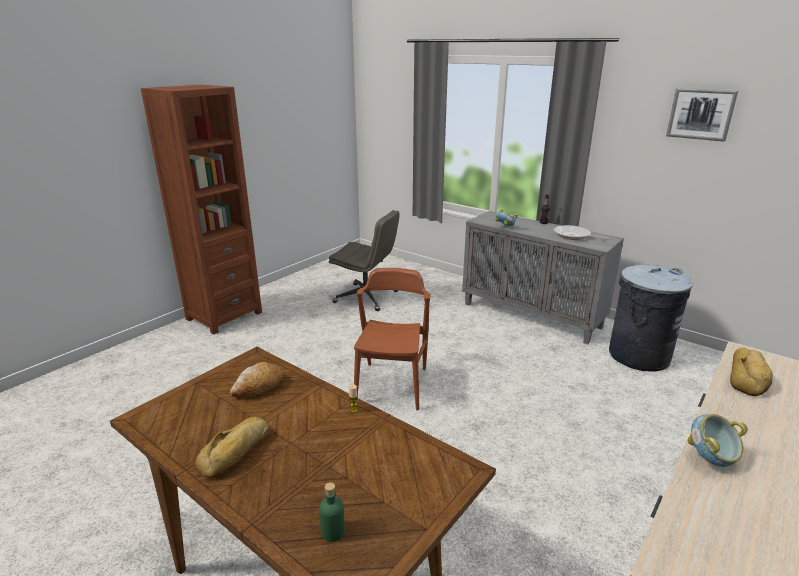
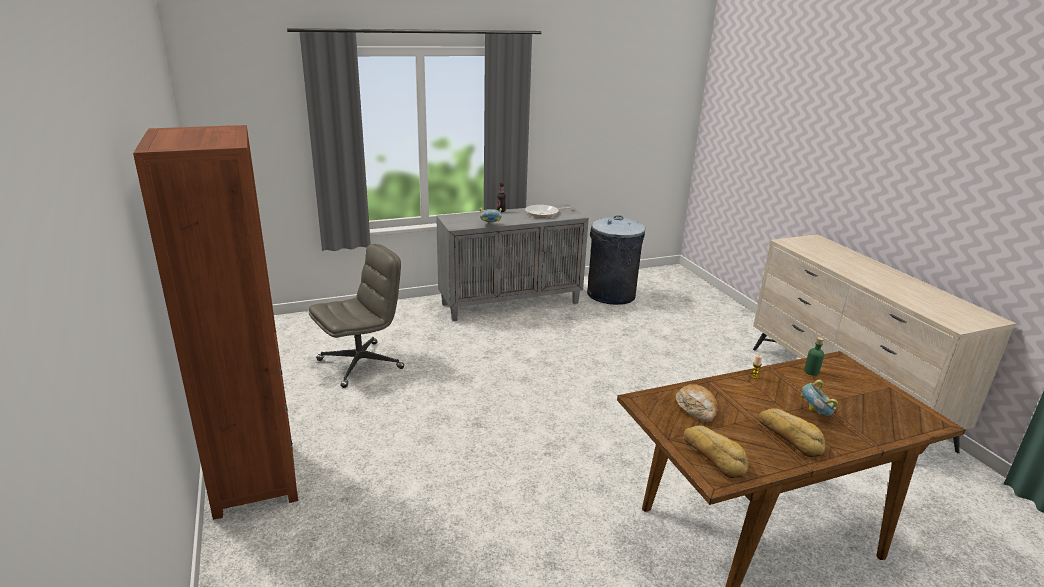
camera: 60 degrees left, 0 degrees up
(333, 532) = (888, 417): green bottle -> green bottle (811, 372)
(392, 385) = (548, 409): brown chair -> none
(701, 114) = (599, 91): picture -> none
(710, 459) = (881, 288): bowl -> bowl (815, 413)
(748, 377) = (811, 251): bread -> bread (714, 455)

